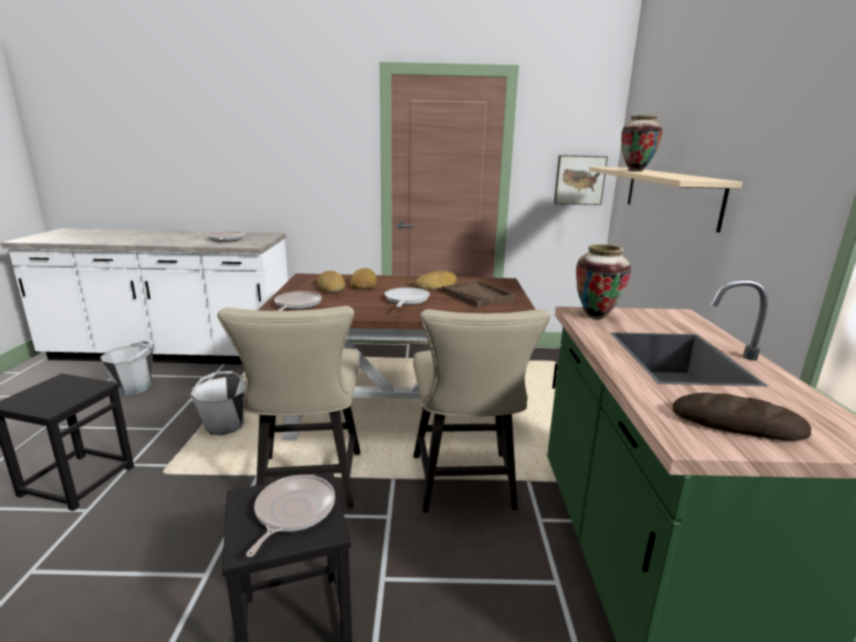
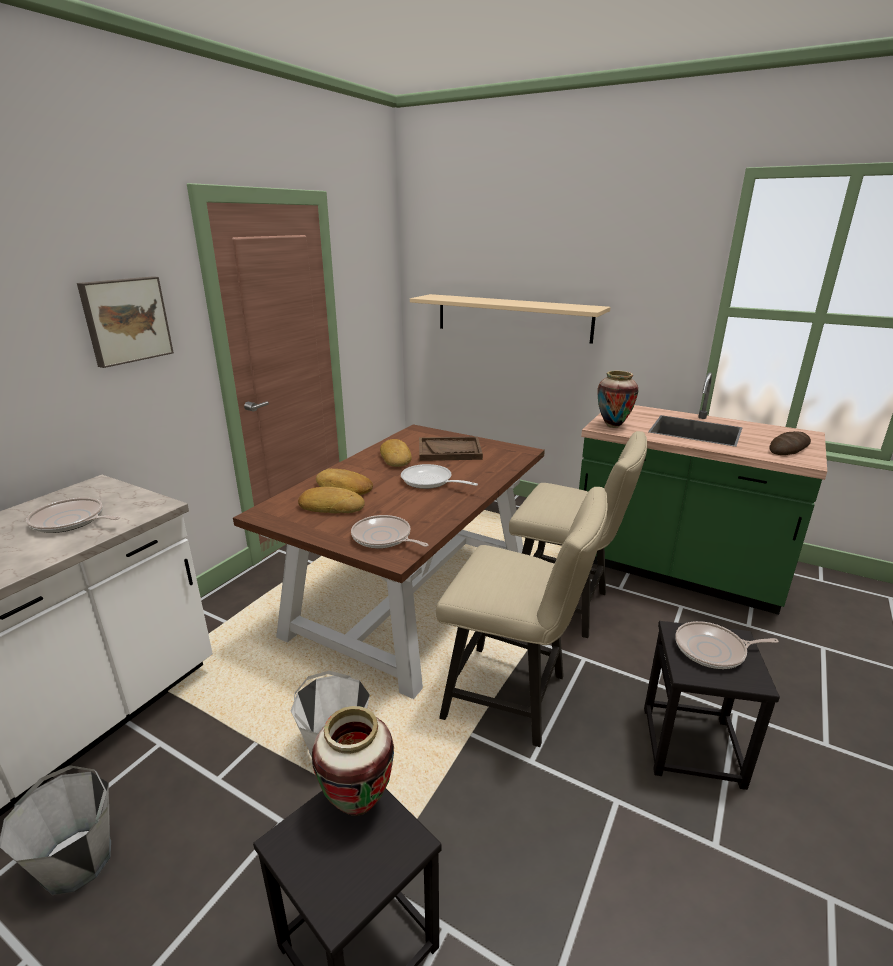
camera: 60 degrees left, 5 degrees up
(292, 512) = (713, 650): frying pan -> frying pan turned 45 degrees counterclockwise
(579, 180) = (382, 311): picture -> picture (125, 320)
(636, 171) = (490, 301): vase -> vase (358, 804)

